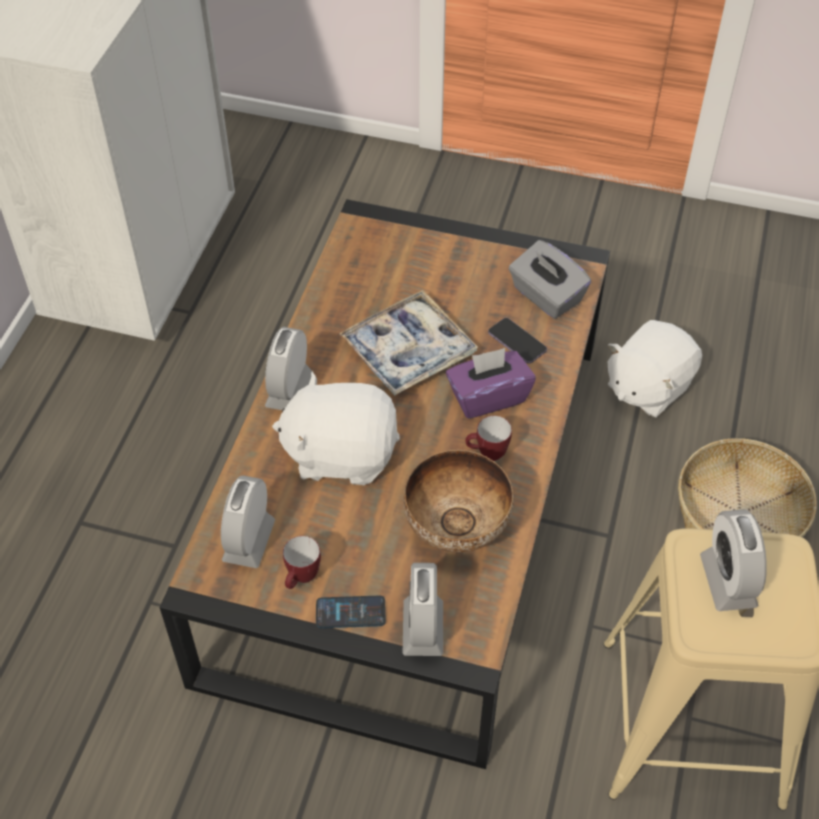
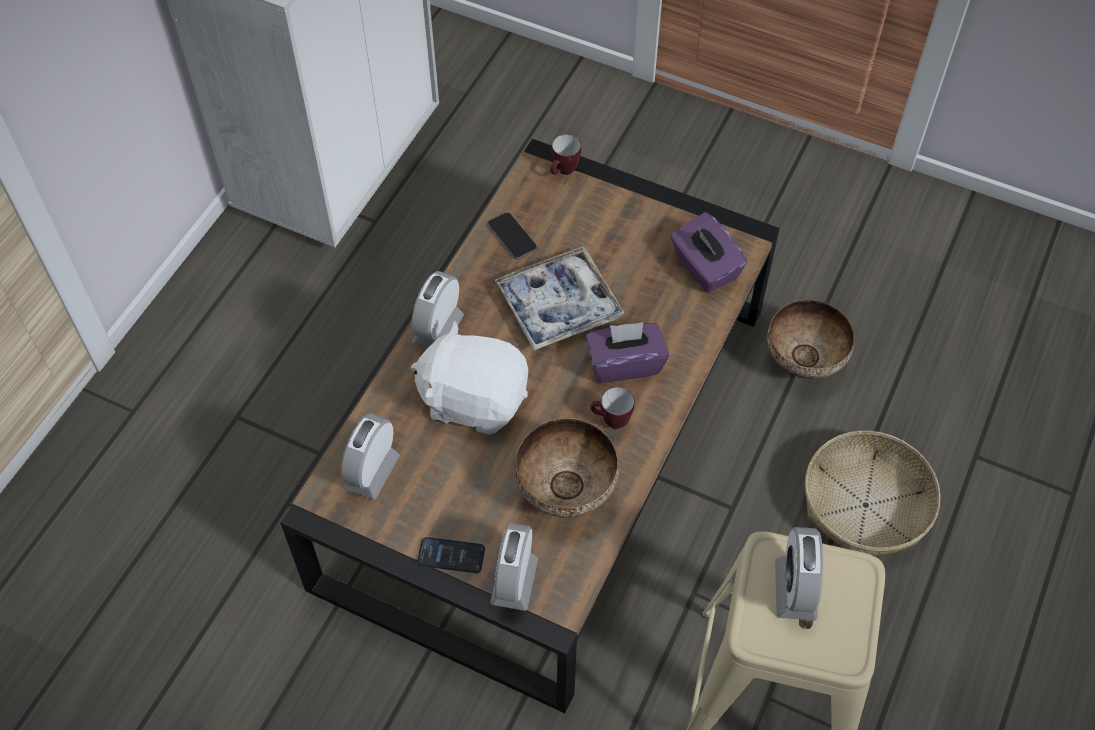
camera: 10 degrees right, 5 degrees up
(302, 579) = (413, 517): mug -> mug (563, 172)
(517, 342) = (665, 311): phone -> phone (512, 237)
(546, 296) = (704, 268): grey tissue box -> purple tissue box
(647, 387) = (804, 362): white plush toy -> bowl

